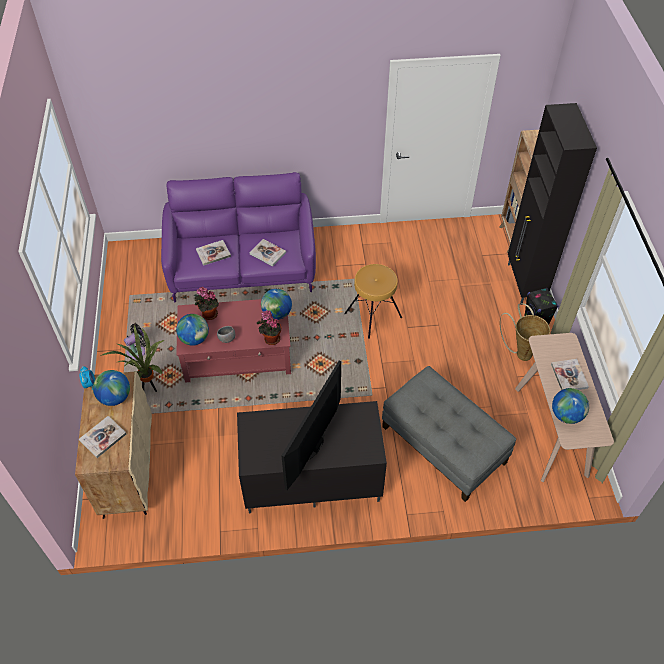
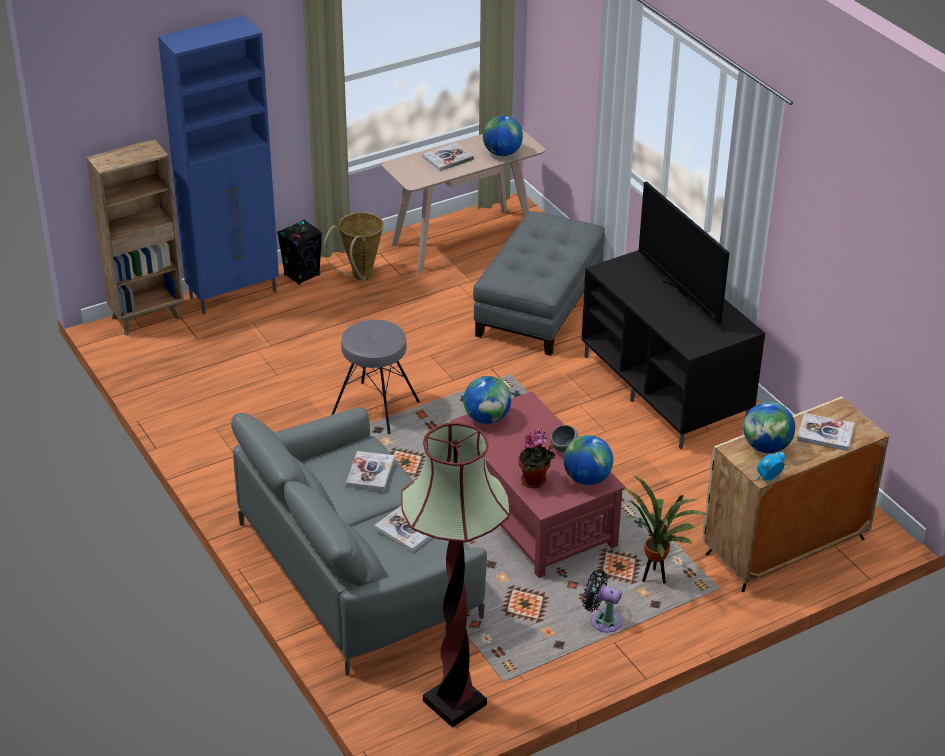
camera: 115 degrees left, 15 degrees down
(131, 273) = (454, 702): none -> floor lamp
(242, 266) = (358, 570): purple sofa -> grey sofa
(270, 339) = (533, 410): potted plant -> none
(316, 446) = (680, 292): television -> television turned 60 degrees clockwise
(373, 316) = (375, 407): brown stool -> grey stool
(524, 283) = (234, 294): black cabinet -> blue cabinet

